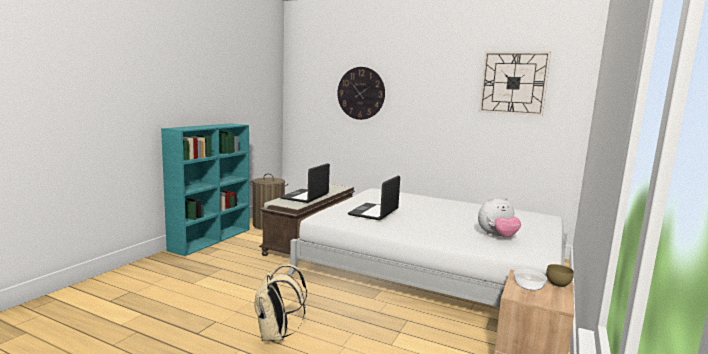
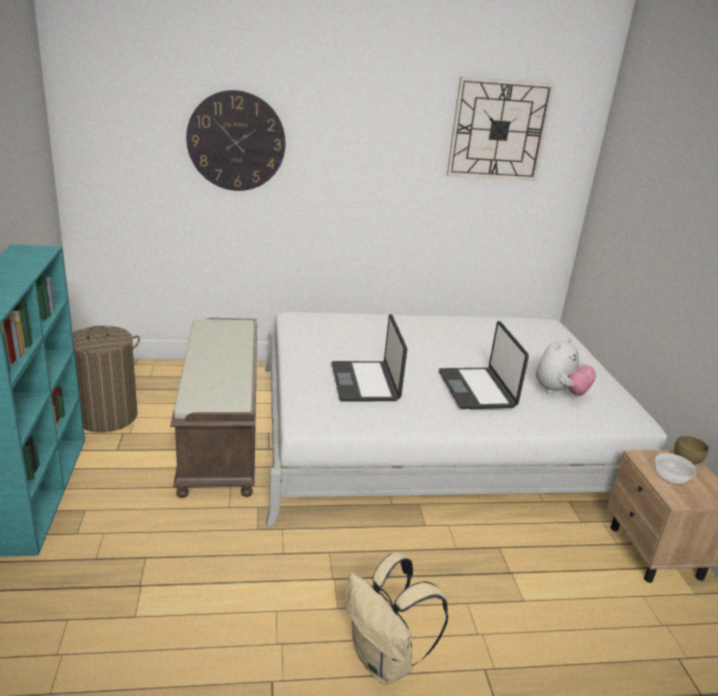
camera: 35 degrees left, 15 degrees up
(305, 197) = (221, 371): laptop -> laptop (477, 389)

